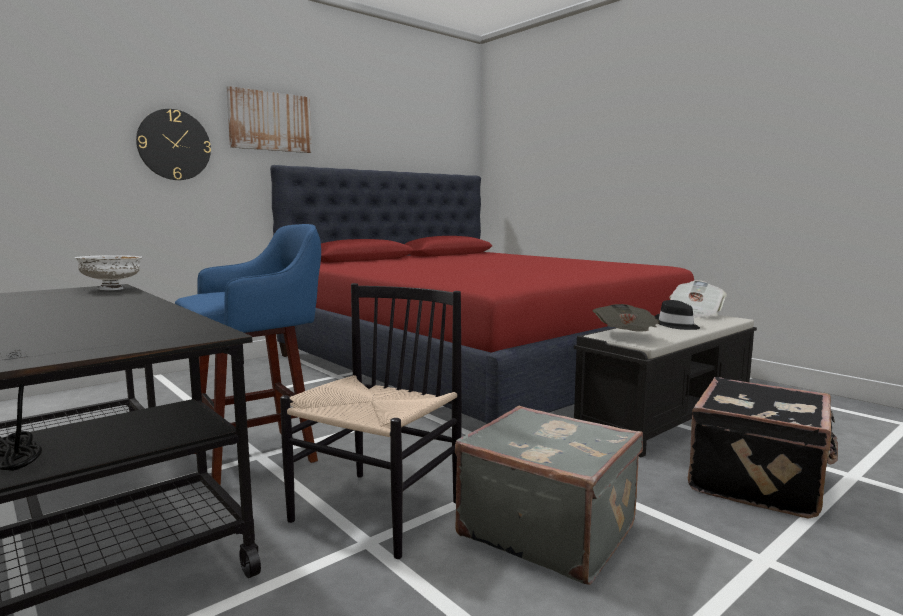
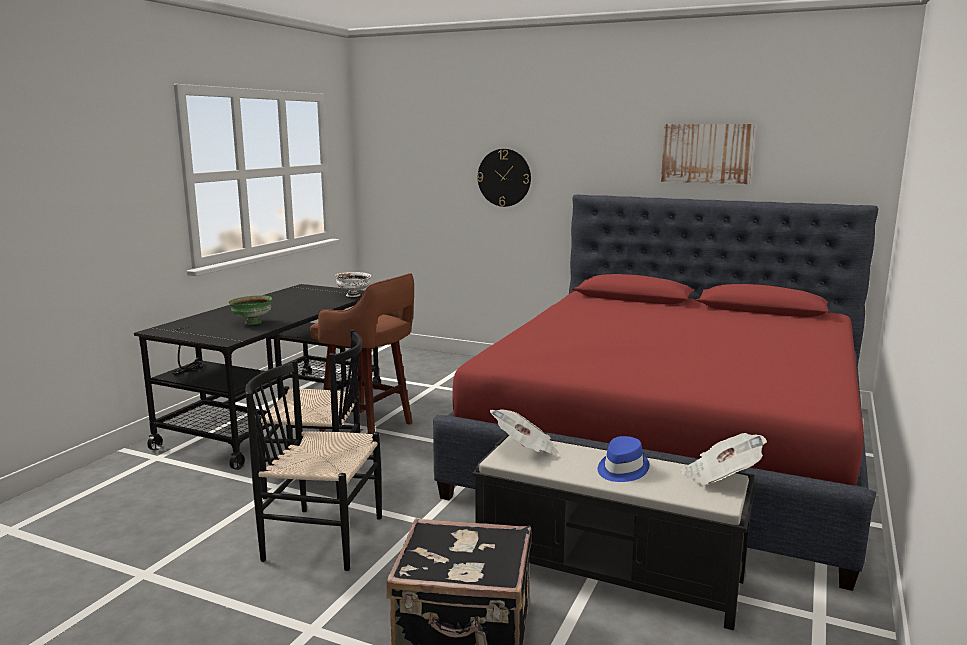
camera: 65 degrees right, 5 degrees up
(127, 321) = (252, 323): none -> green bowl
(260, 455) = (369, 428): blue stool -> brown stool
(270, 121) = (586, 151): picture -> picture (706, 153)
(548, 529) = (318, 538): grey suitcase -> black chair
(676, 325) = (621, 469): black hat -> blue hat

